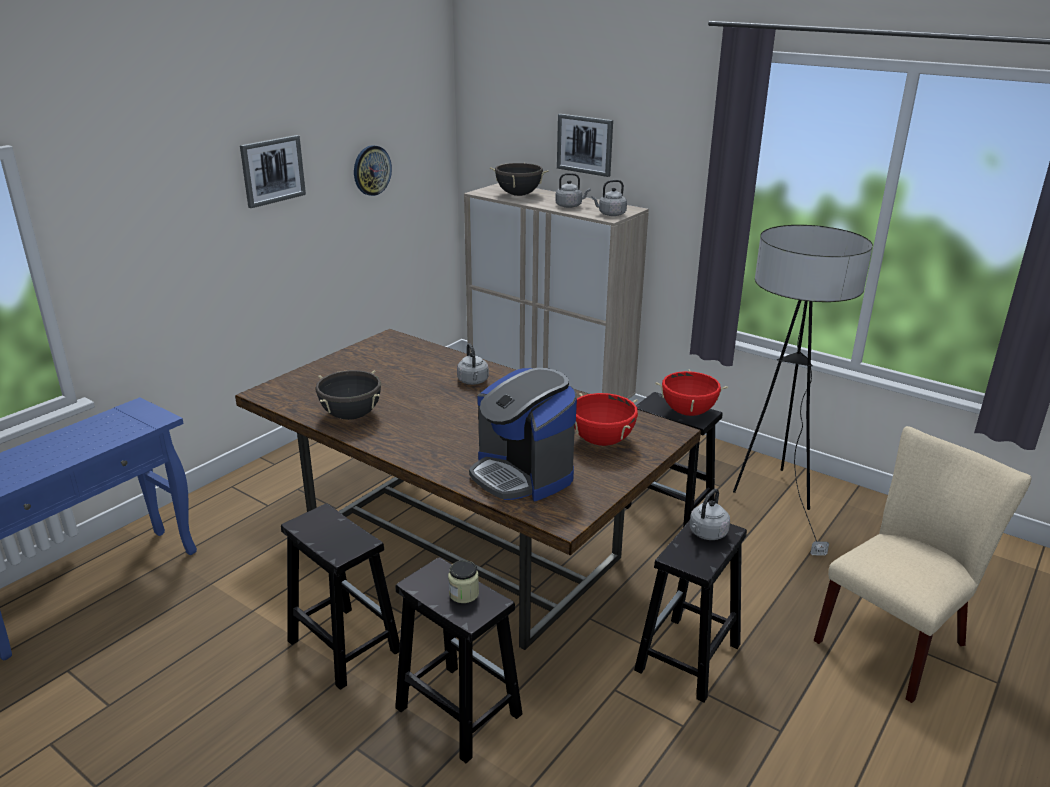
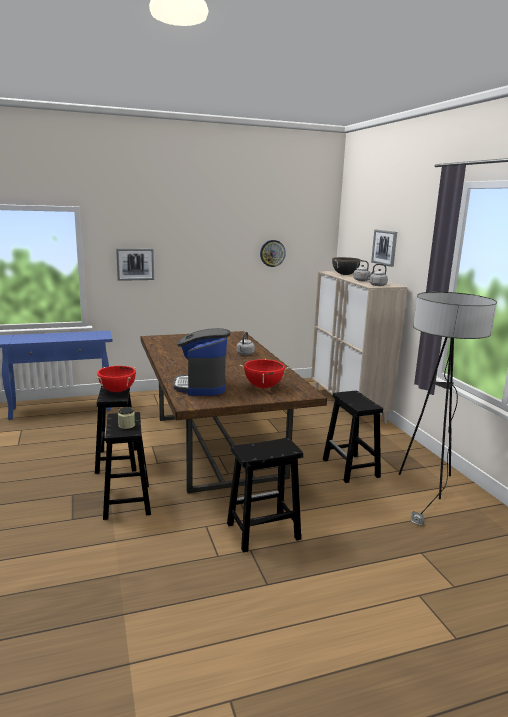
camera: 35 degrees right, 10 degrees down
(272, 170) = (209, 241): picture -> picture (135, 264)
(351, 415) = (170, 351): black cooking pot -> none
(688, 412) = (361, 402): red cooking pot -> red cooking pot (117, 391)
(707, 534) = (276, 446): grey kettle -> none
(896, 639) = (410, 583): beige chair -> none

